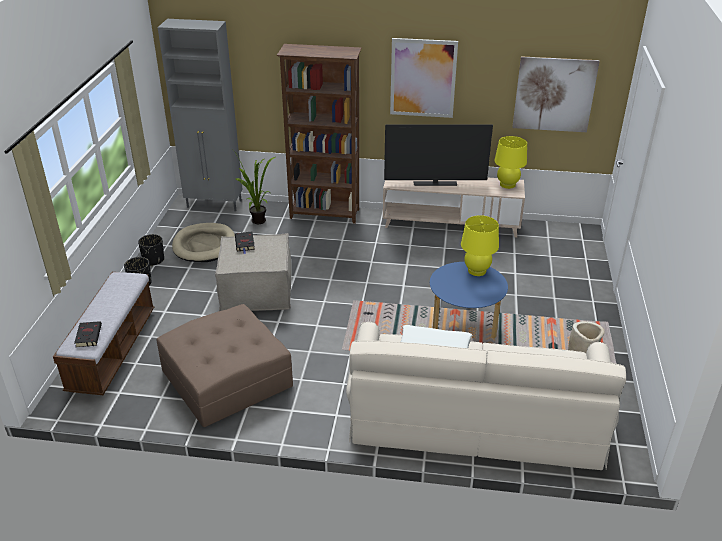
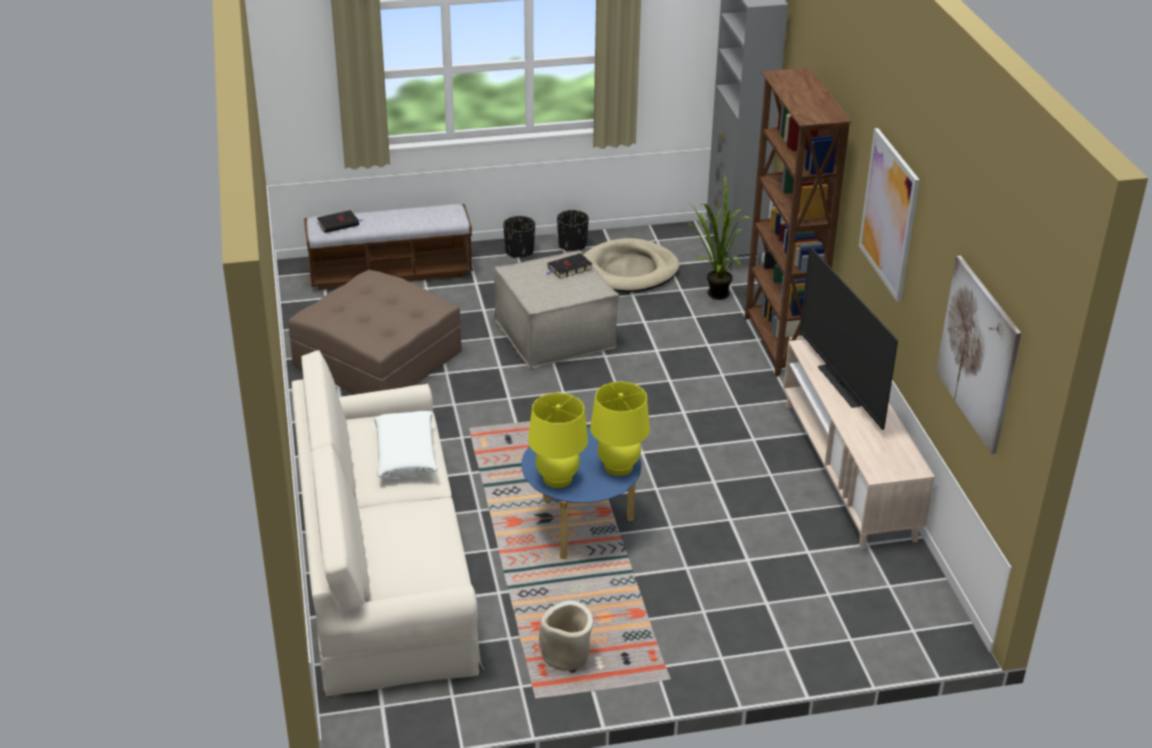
camera: 70 degrees right, 0 degrees up
(507, 184) = (900, 460): yellow table lamp -> yellow table lamp (557, 478)

